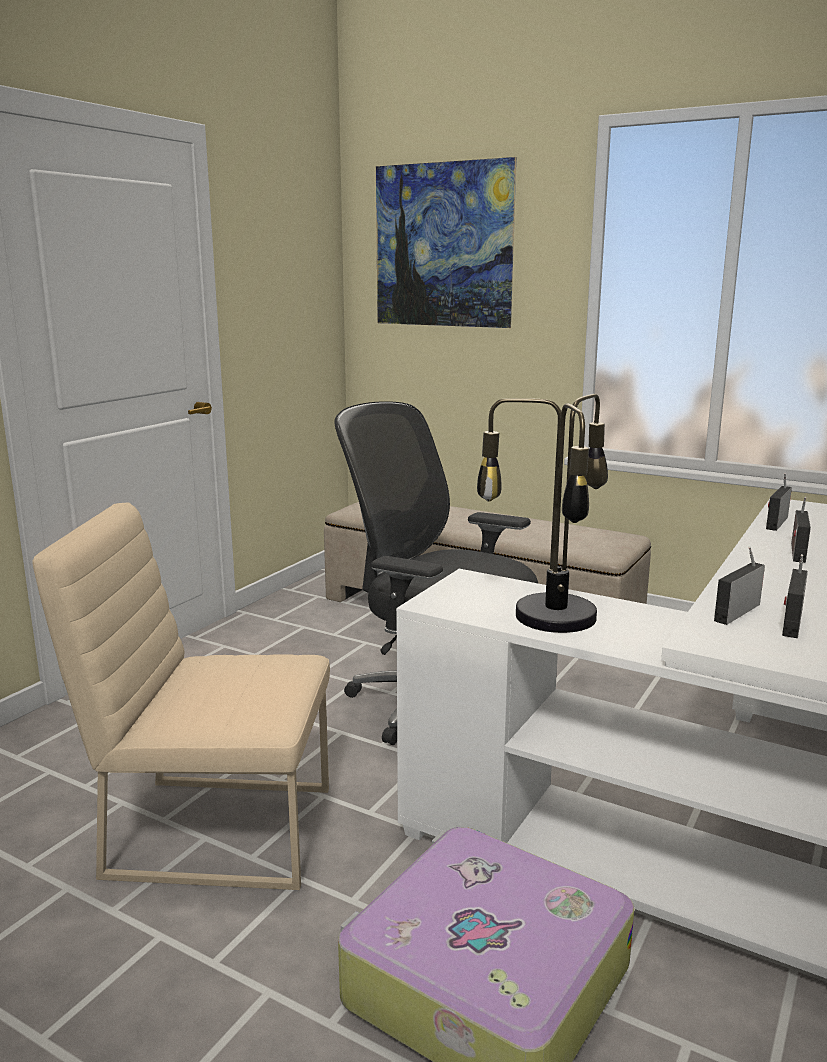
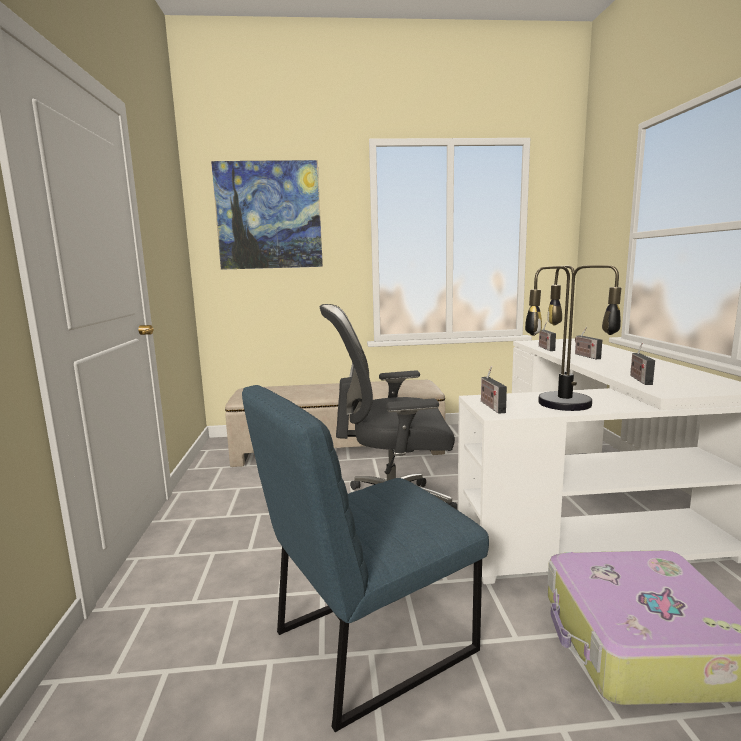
camera: 35 degrees left, 5 degrees down
(214, 829) = (368, 642): beige chair -> blue chair
(791, 621) = (665, 378): radio -> radio (491, 406)

